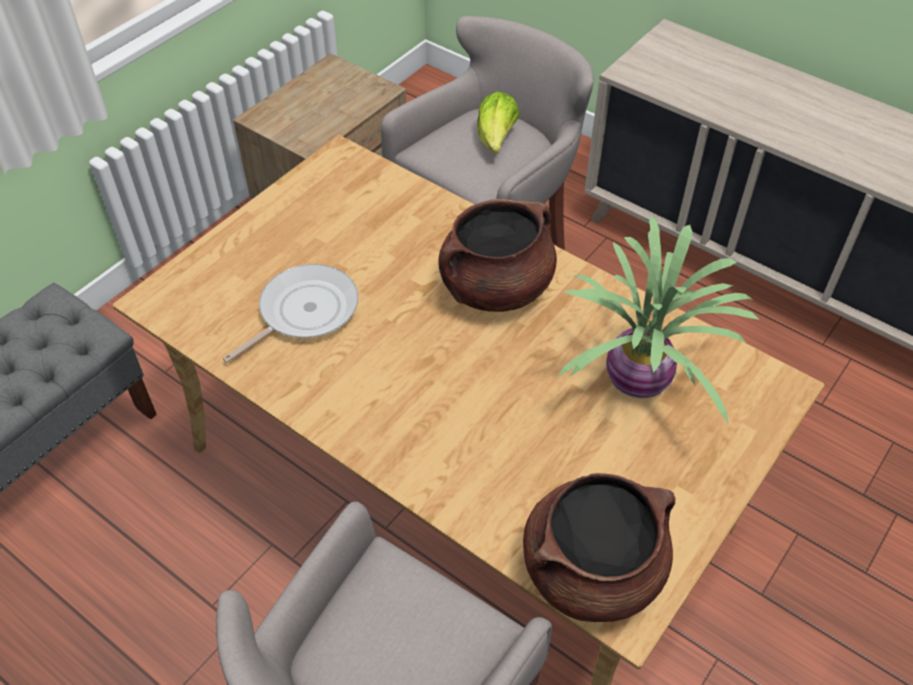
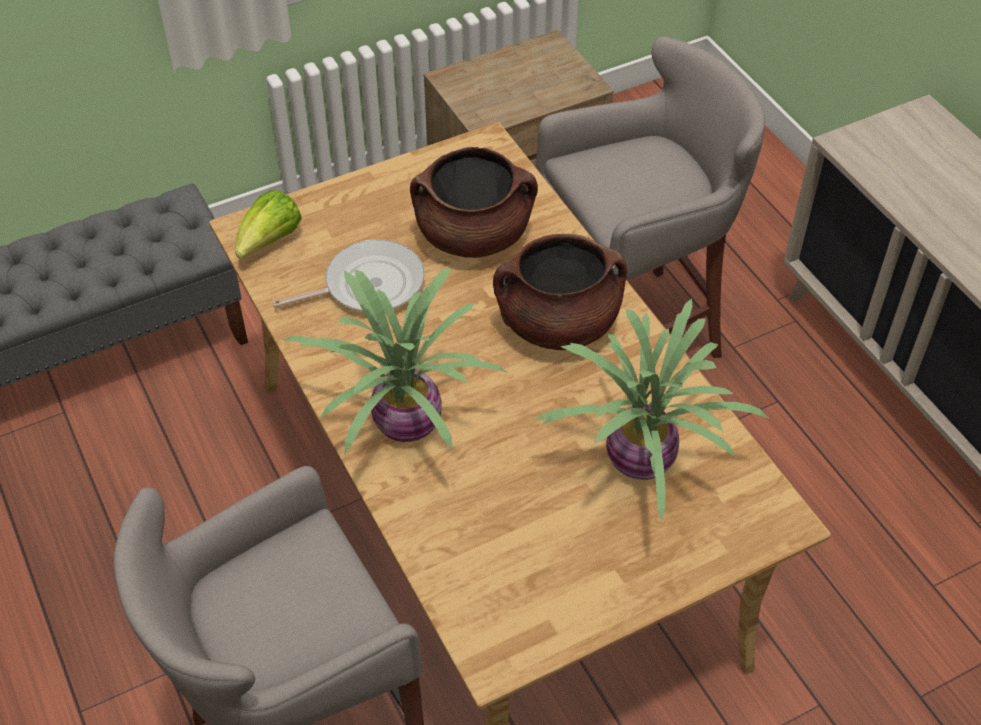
camera: 25 degrees right, 0 degrees up
(411, 424) = (404, 421): none -> potted plant
(496, 140) = (654, 175): lettuce -> lettuce (270, 242)
(592, 570) = (487, 610): brown cooking pot -> brown cooking pot (473, 235)

